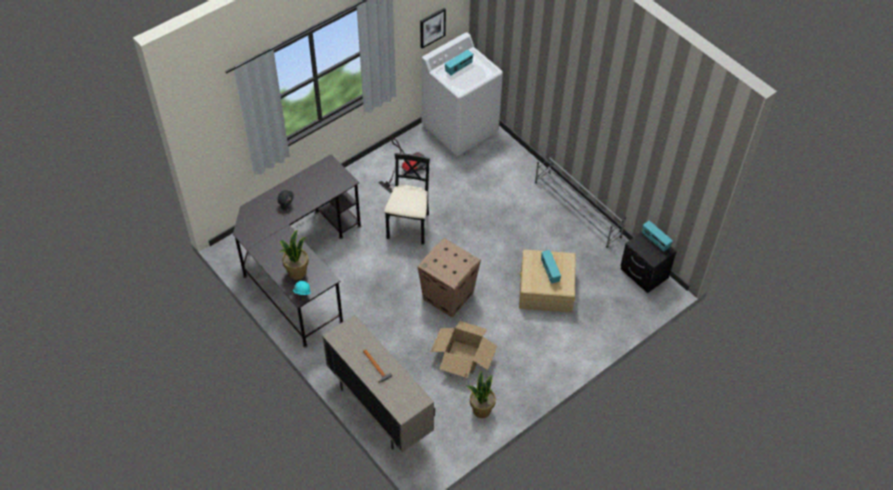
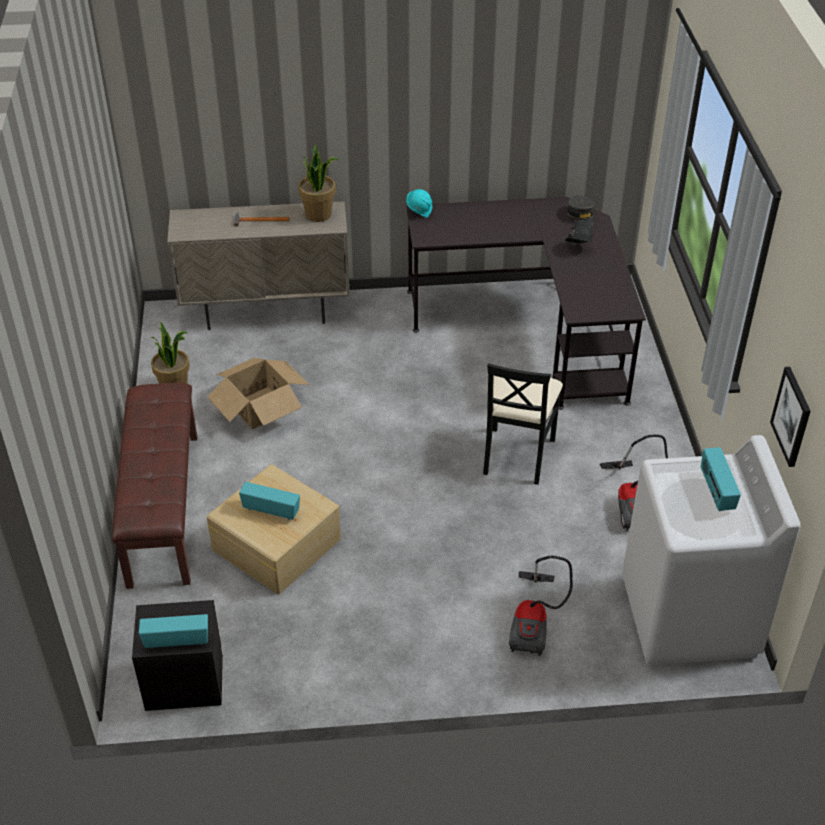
camera: 125 degrees right, 10 degrees down
(251, 217) = (581, 216): none -> grey cap
(297, 272) = (458, 221): potted plant -> potted plant (319, 214)
(409, 227) = (517, 455): black chair -> black chair turned 60 degrees clockwise
(448, 296) = (363, 438): cardboard box -> none
(507, 174) = (534, 623): none -> vacuum cleaner
(566, 351) = (162, 508): none -> brown bench
(577, 209) = (383, 674): grey shoe rack -> none

